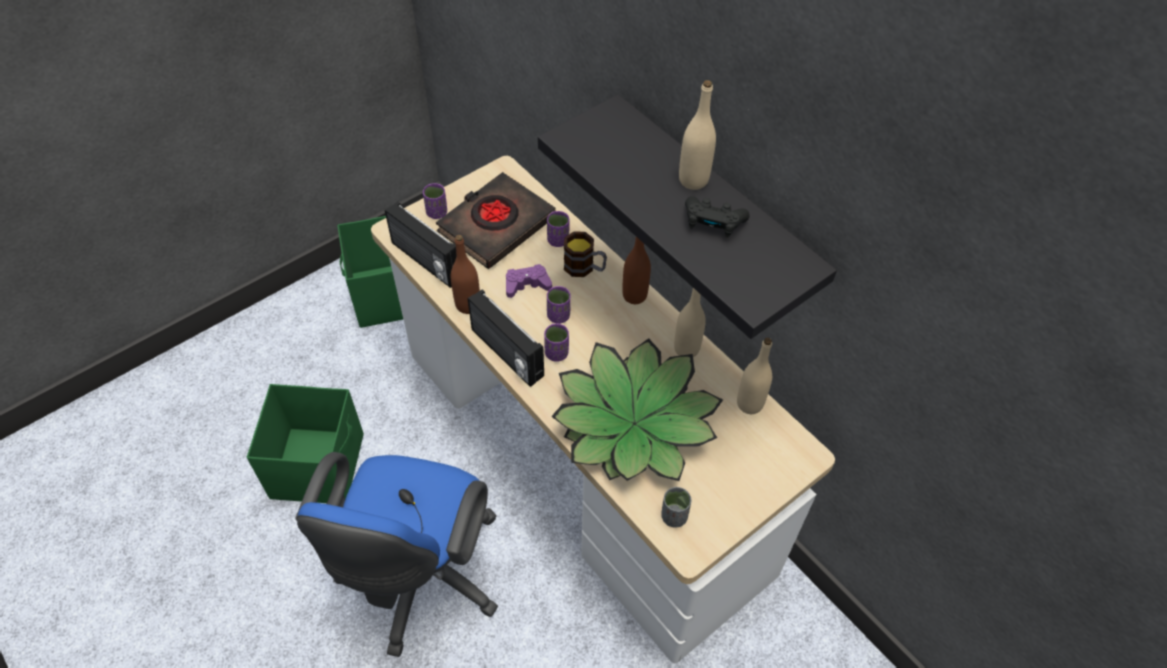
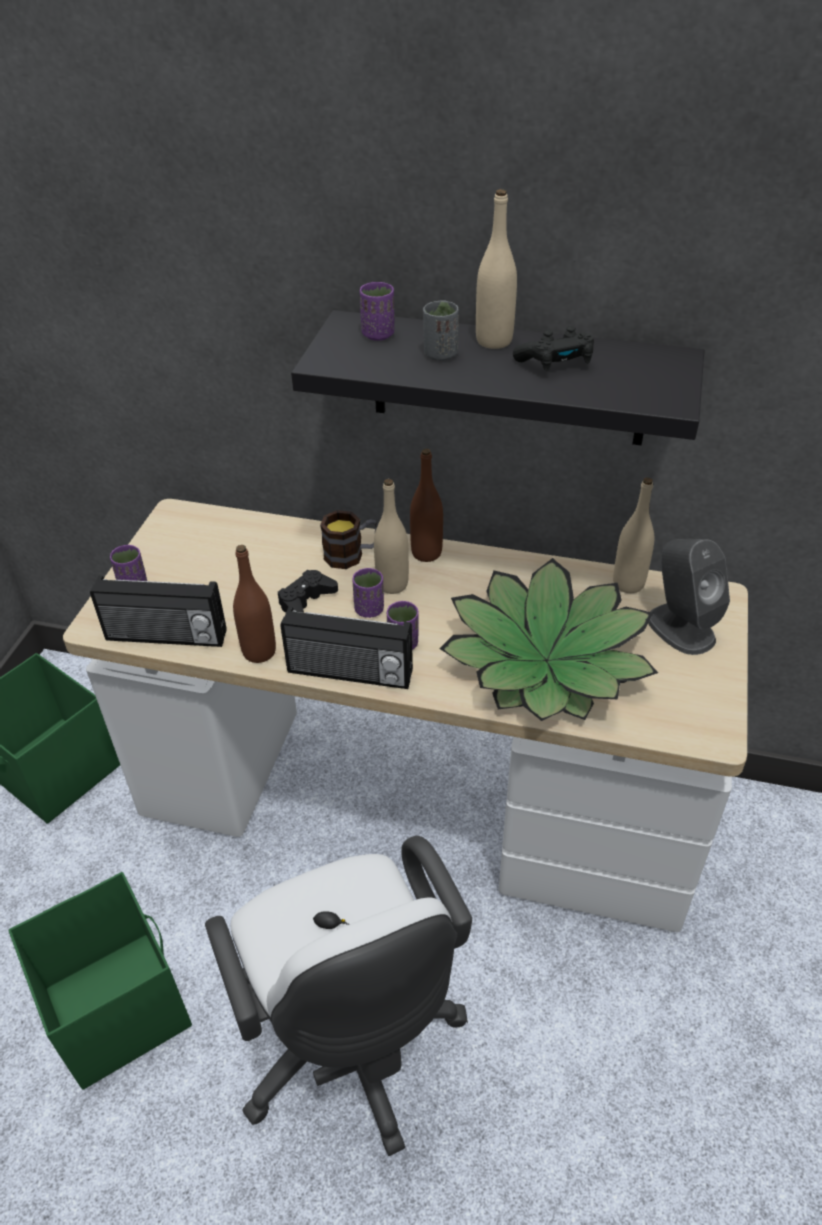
camera: 35 degrees left, 10 degrees down
(419, 580) = (351, 1046): blue office chair -> white office chair
(496, 225) = (216, 564): black book -> none
(527, 285) = (306, 600): purple game controller -> black game controller
(558, 240) = (298, 545): purple cup -> purple cup (378, 334)
(674, 516) = (671, 717): grey cup -> grey cup (440, 354)
(686, 349) = (523, 571): beige bottle -> beige bottle (392, 584)
(750, 459) = (680, 628): none -> grey speaker

